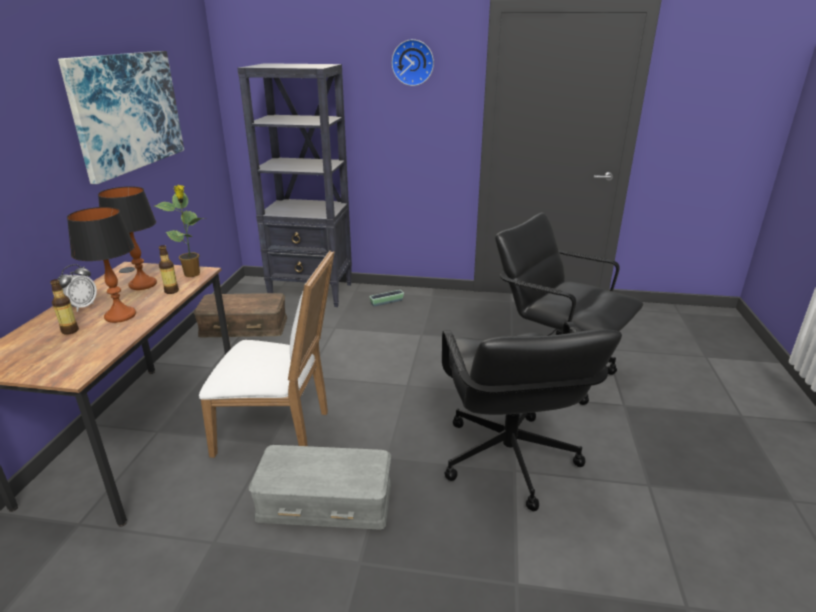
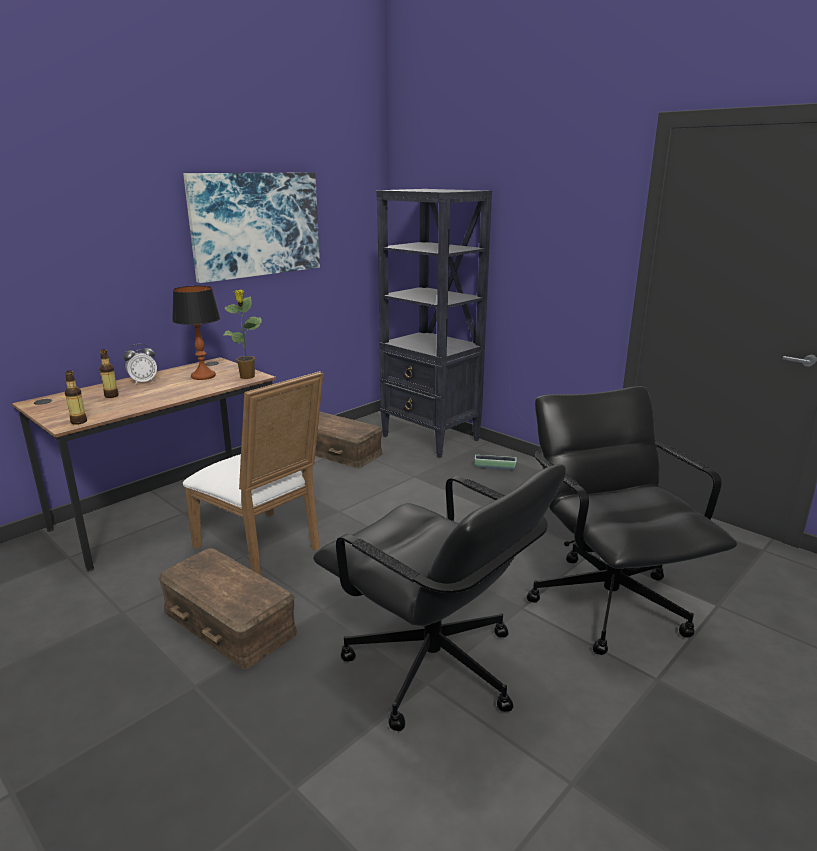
camera: 35 degrees right, 5 degrees down
(121, 316) = (154, 394): table lamp -> none
(171, 291) = (212, 385): bottle -> bottle (79, 422)
(324, 502) = (228, 622): grey storage box -> brown storage box
(413, 62) = (564, 190): wall clock -> none
(507, 459) = (433, 668): black office chair -> black office chair turned 75 degrees counterclockwise

